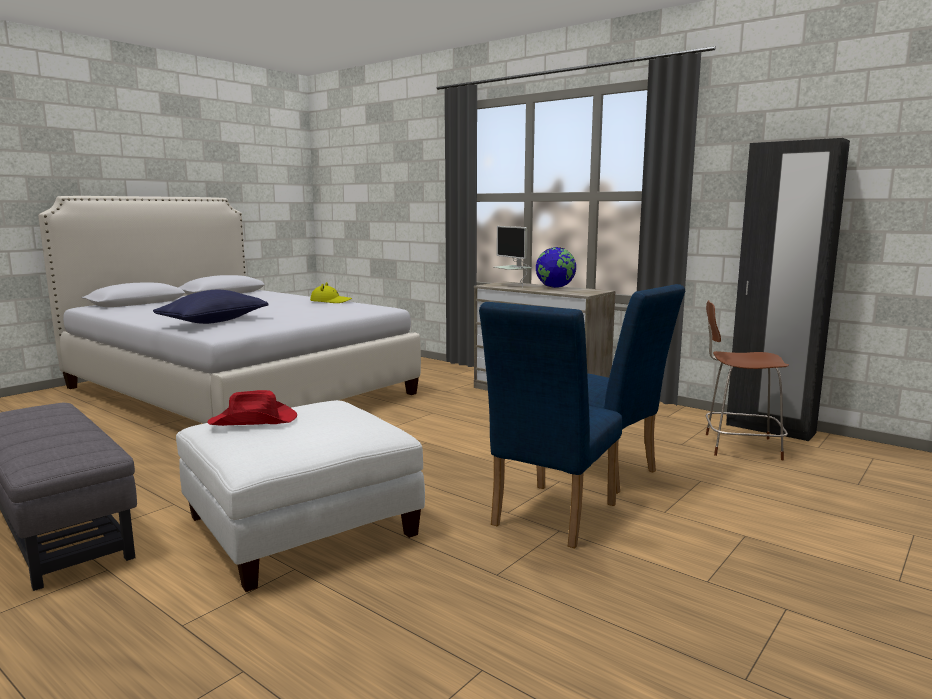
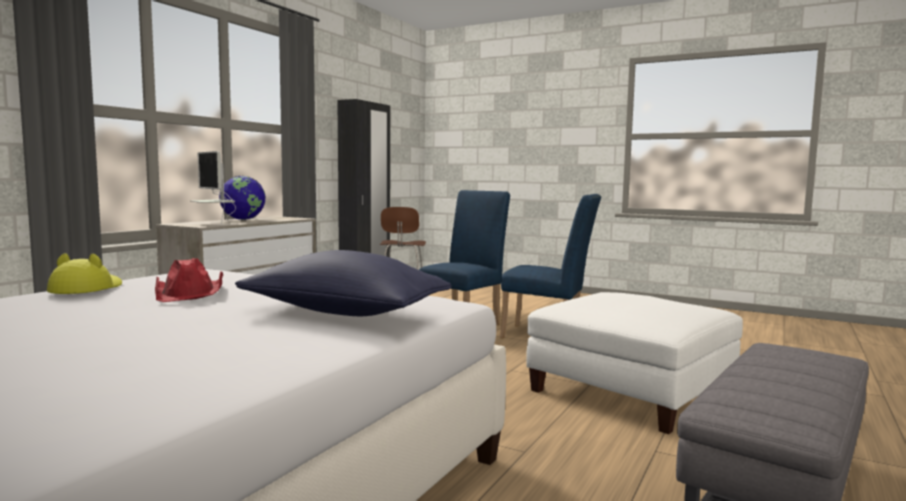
camera: 100 degrees left, 5 degrees down
(254, 421) = (647, 311): red hat -> red hat (190, 293)
(513, 285) = (214, 223): monitor -> monitor turned 90 degrees clockwise

